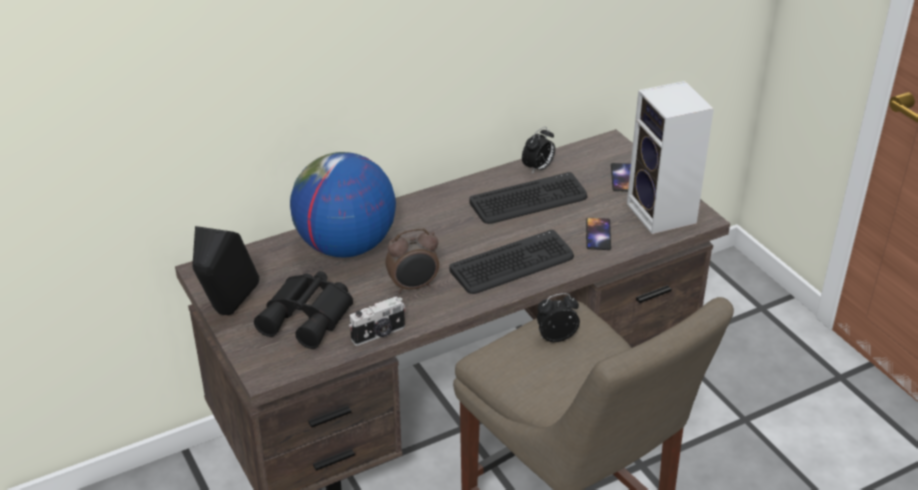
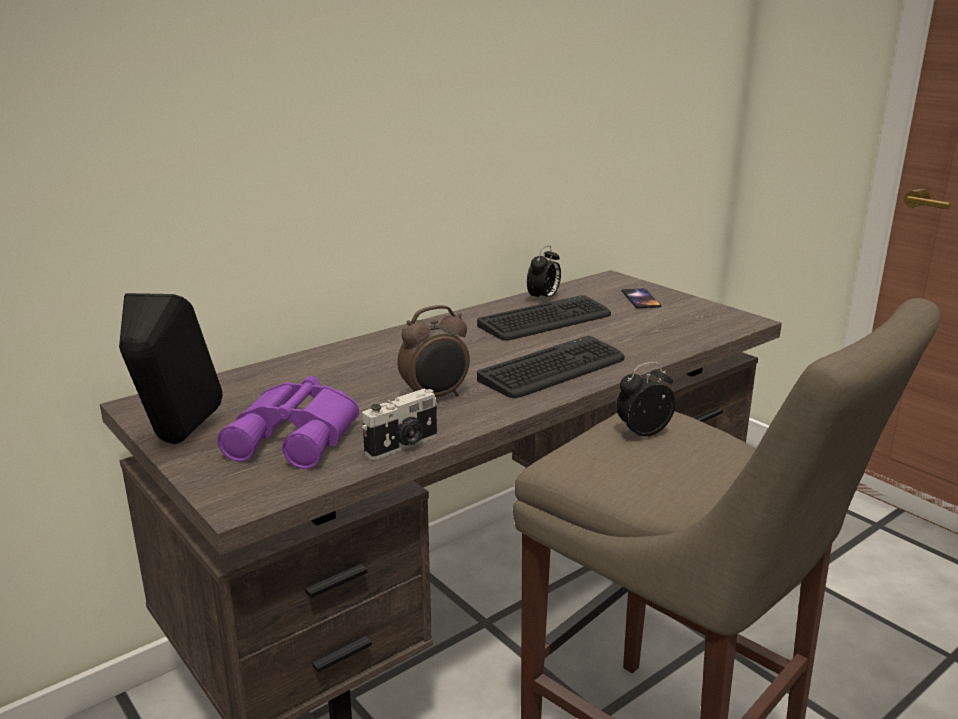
camera: 10 degrees left, 15 degrees down
(309, 316) = (298, 436): black binoculars -> purple binoculars
(345, 246) = (334, 369): globe -> none
(598, 234) = (641, 339): phone -> none
(663, 214) = (704, 321): speaker -> none

